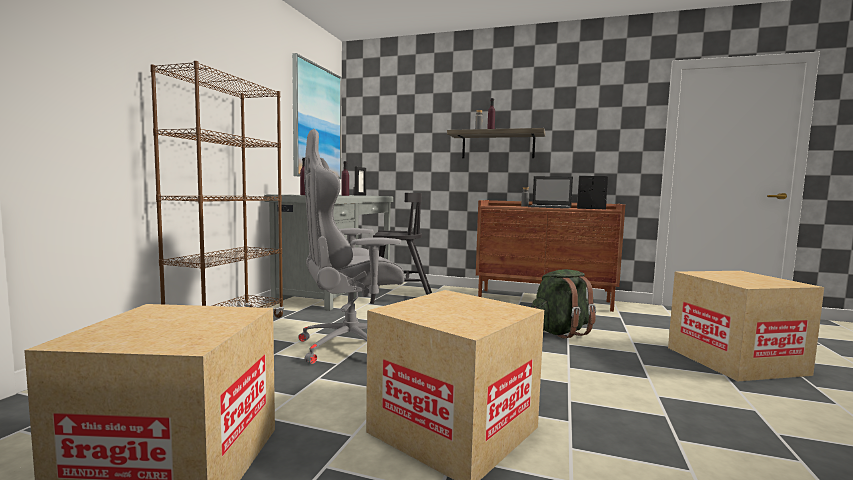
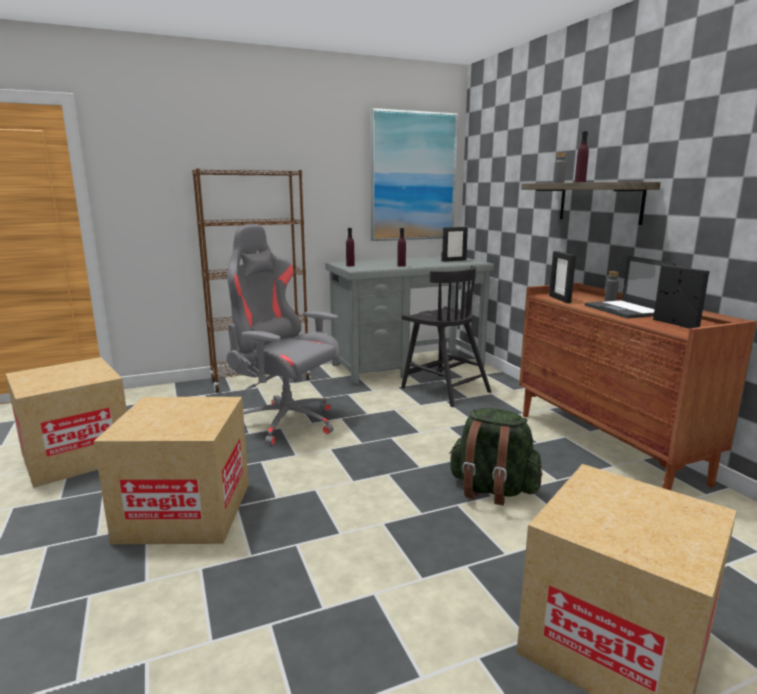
camera: 50 degrees right, 10 degrees up
(504, 206) = (560, 299): none -> picture frame

